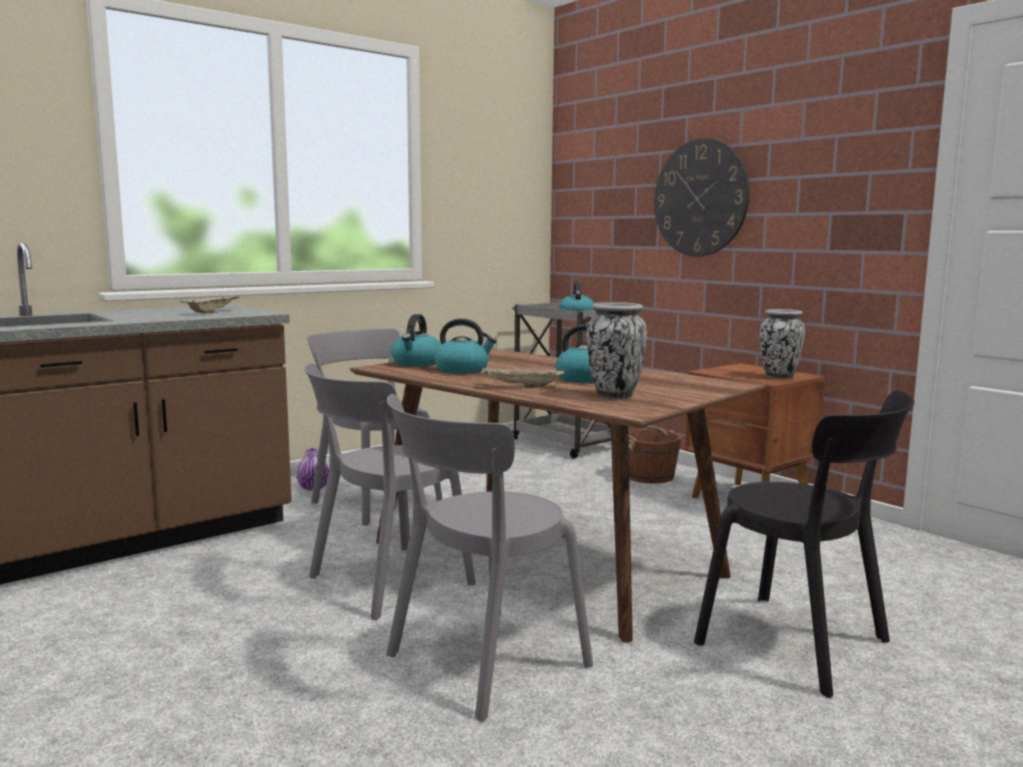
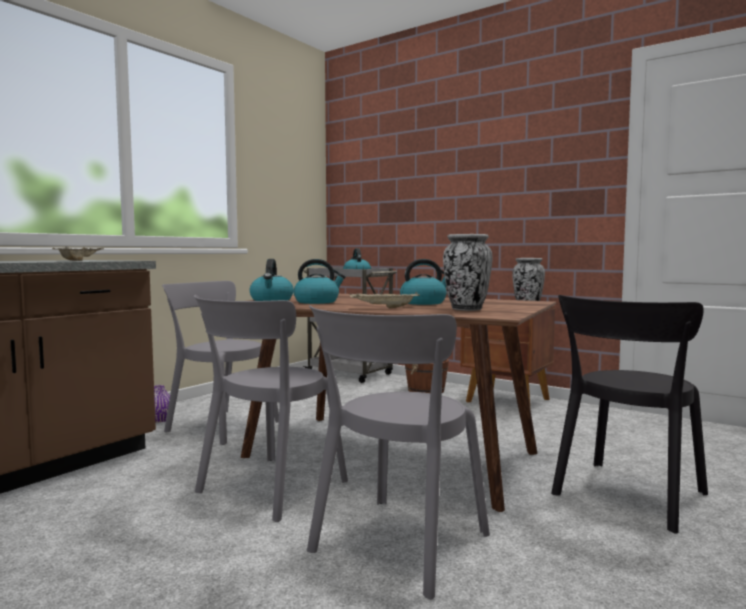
camera: 15 degrees left, 5 degrees down
(700, 198) = (449, 184): wall clock -> none
(801, 645) = (626, 496): black chair -> black chair turned 105 degrees clockwise

